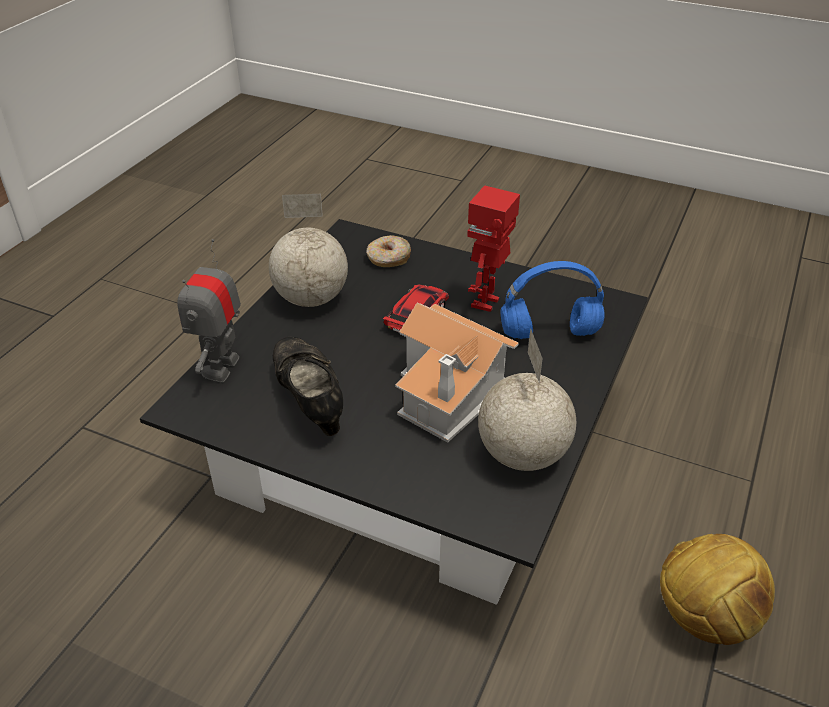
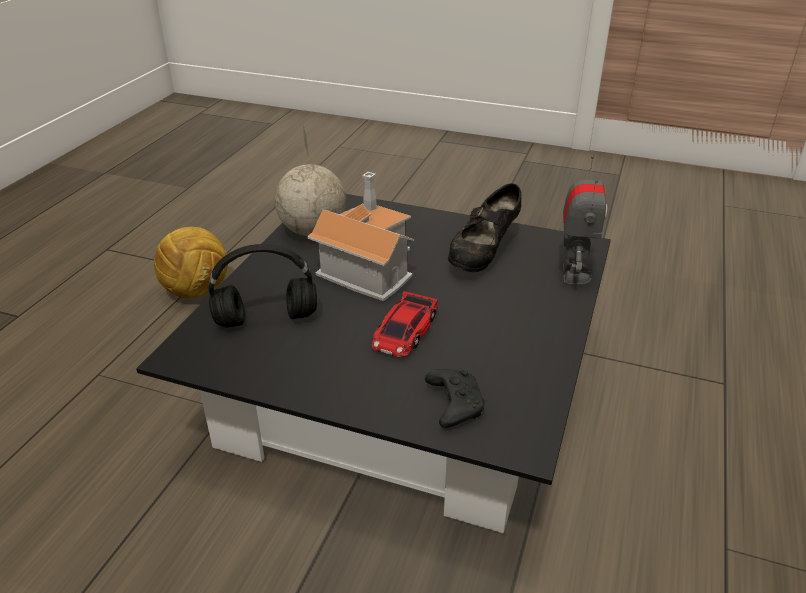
camera: 175 degrees right, 5 degrees down
(310, 298) = (528, 343): globe -> none
(310, 401) = (483, 254): black shoe -> black shoe turned 60 degrees clockwise
(388, 258) = (453, 404): donut -> black game controller
(486, 303) = (328, 348): toy robot -> none
(548, 334) = (268, 318): blue headphones -> black headphones

